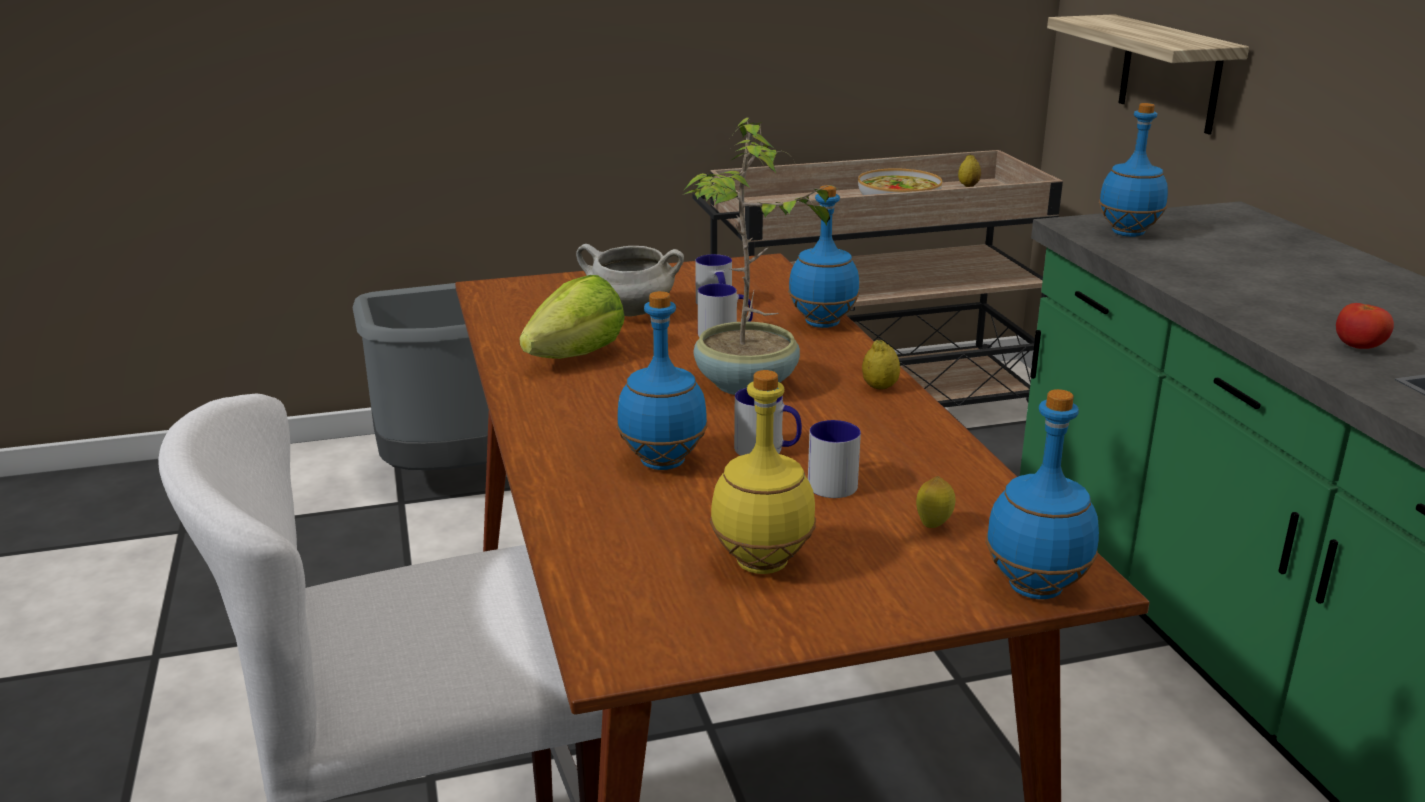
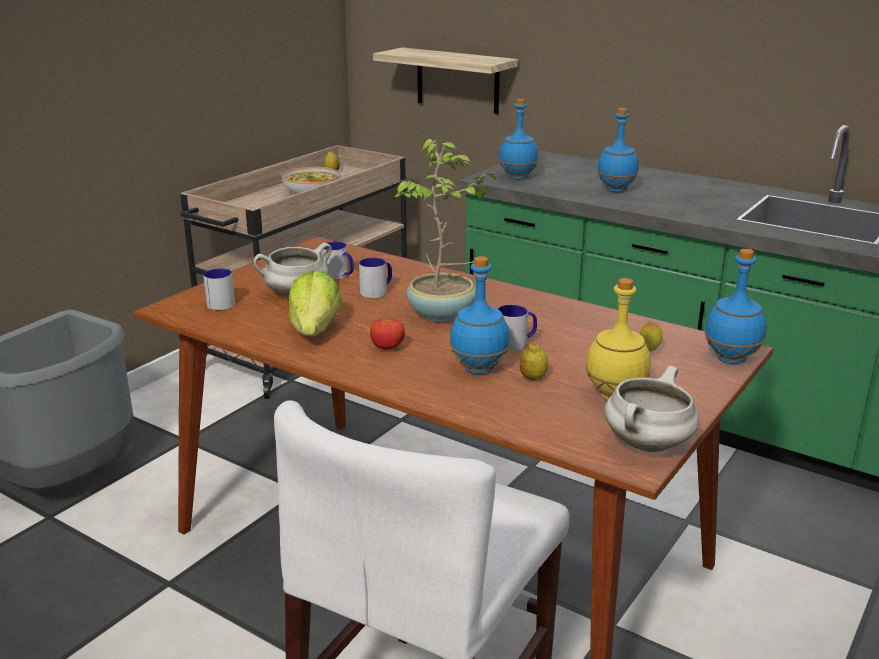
camera: 40 degrees left, 0 degrees up
(678, 642) = (648, 445): none -> white cooking pot
(823, 323) = (418, 269): blue bottle -> blue bottle (615, 190)
(835, 481) = (574, 346): mug -> mug (220, 302)
(879, 387) = (509, 294): lemon -> lemon (533, 378)
(1358, 347) = (702, 209): tomato -> tomato (387, 348)

